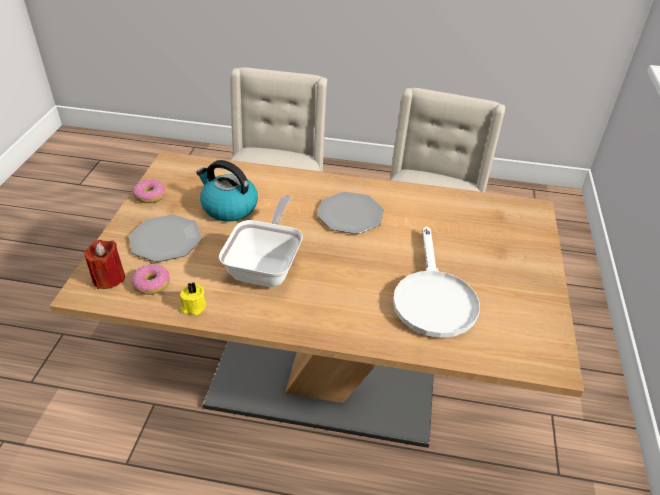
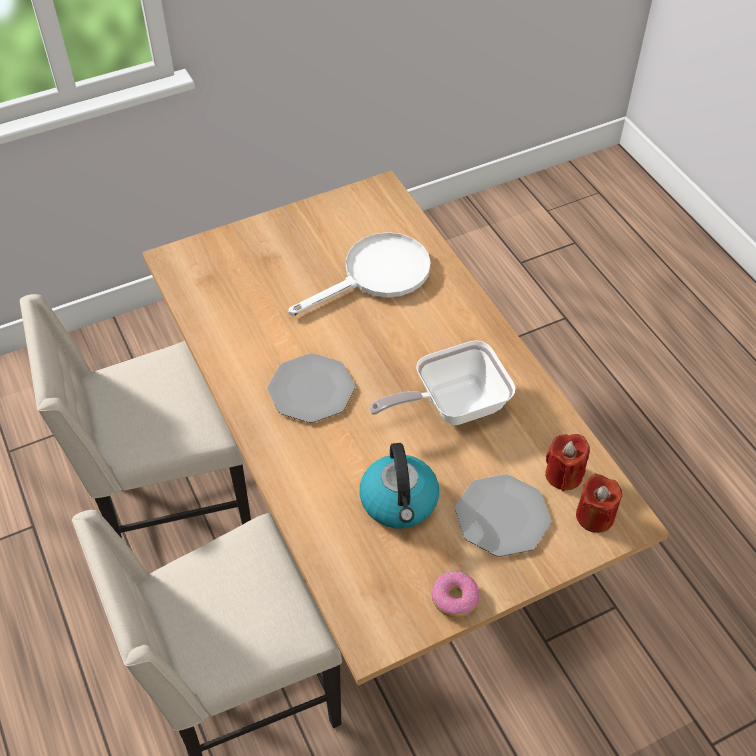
camera: 125 degrees left, 10 degrees up
(152, 284) = (563, 474): donut -> red candle
(193, 307) = (552, 422): yellow candle -> none

